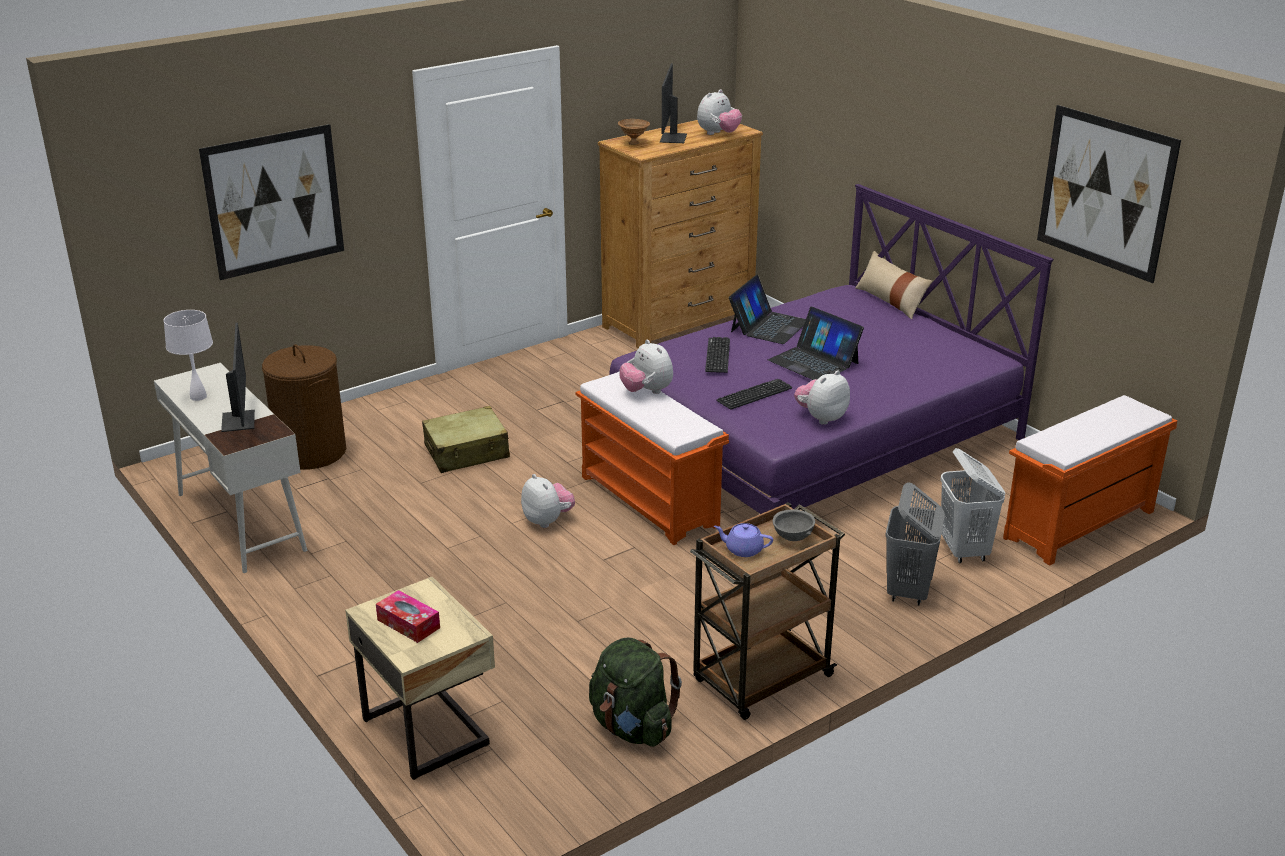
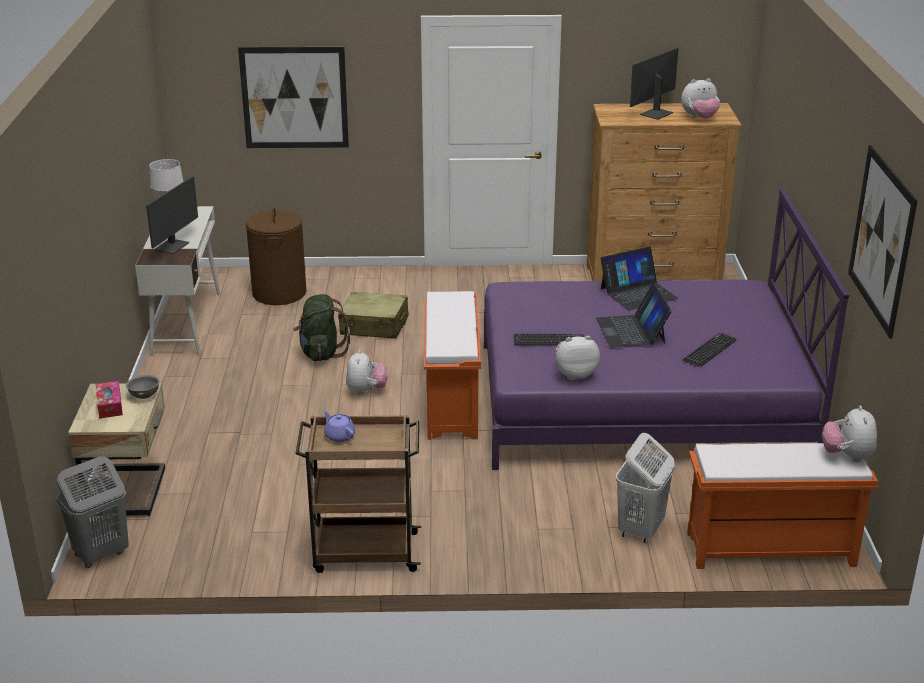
camera: 35 degrees right, 0 degrees up
(632, 727) = (243, 544): green backpack -> green backpack (321, 353)
(633, 143) = (618, 111): brown bowl -> none
(647, 391) = (464, 311): plush toy -> plush toy (847, 456)
(717, 355) = (561, 303): keyboard -> keyboard (709, 350)
(792, 538) = (383, 441): grey bowl -> grey bowl (144, 396)
(891, 301) = (775, 304): beige pillow -> none
(908, 591) = (552, 540): grey laundry basket -> grey laundry basket (100, 554)

